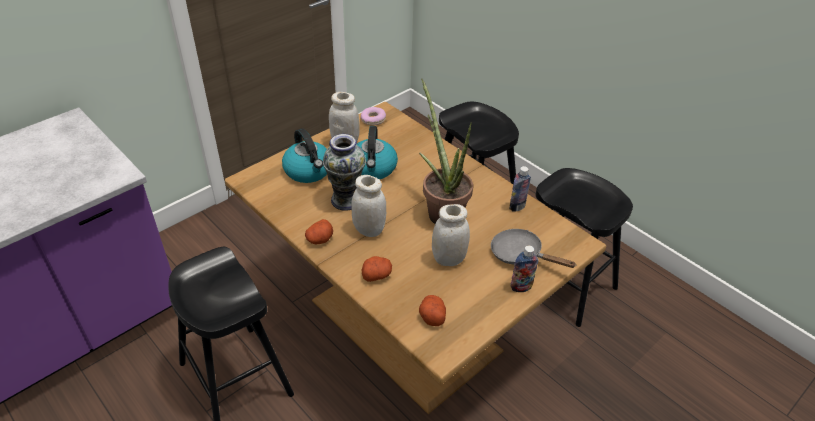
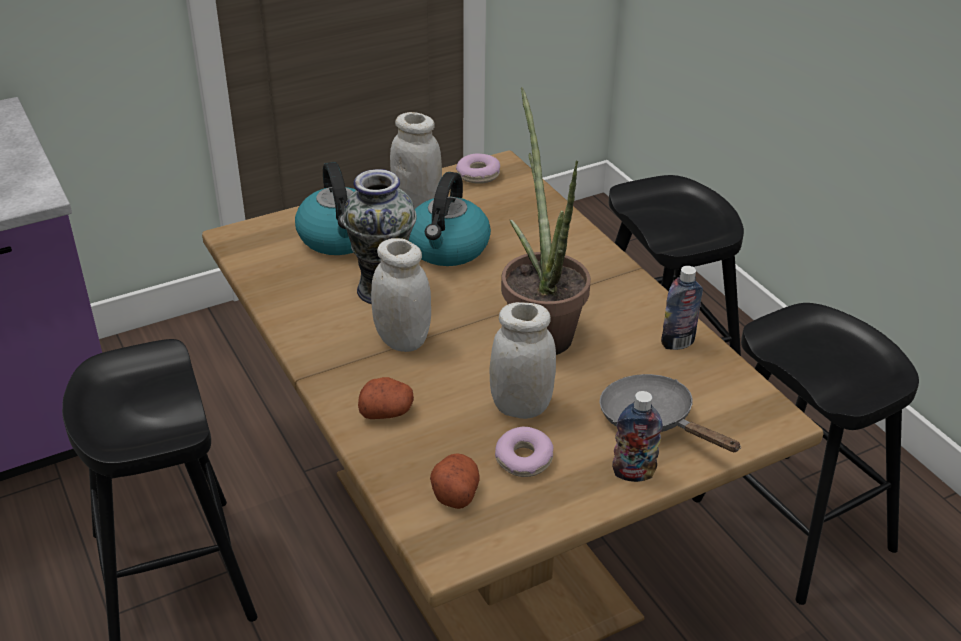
camera: 15 degrees right, 5 degrees down
(320, 239) = (315, 342): potato -> none
(461, 290) = (523, 459): none -> donut

